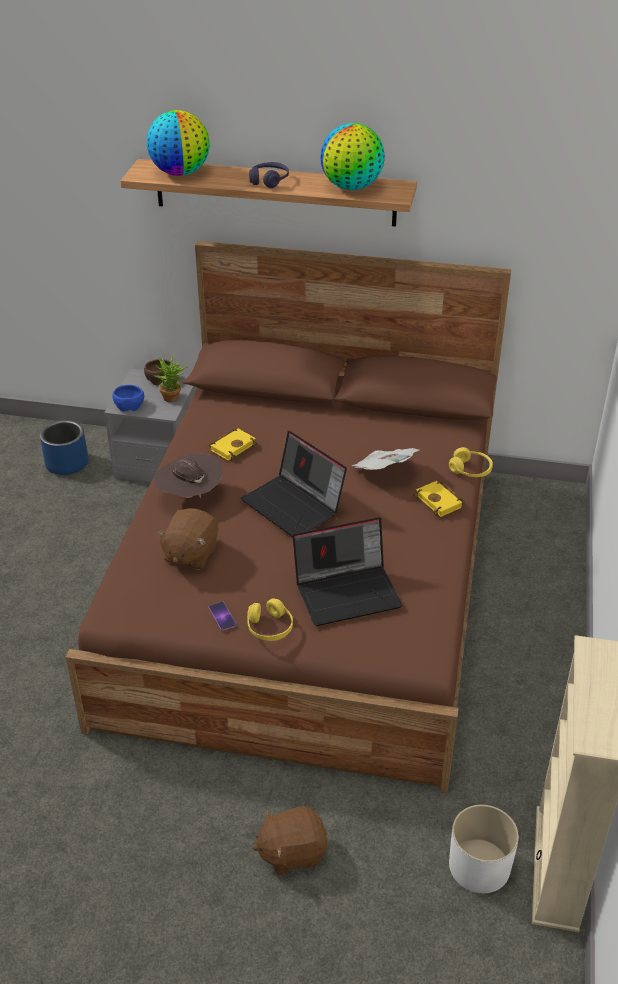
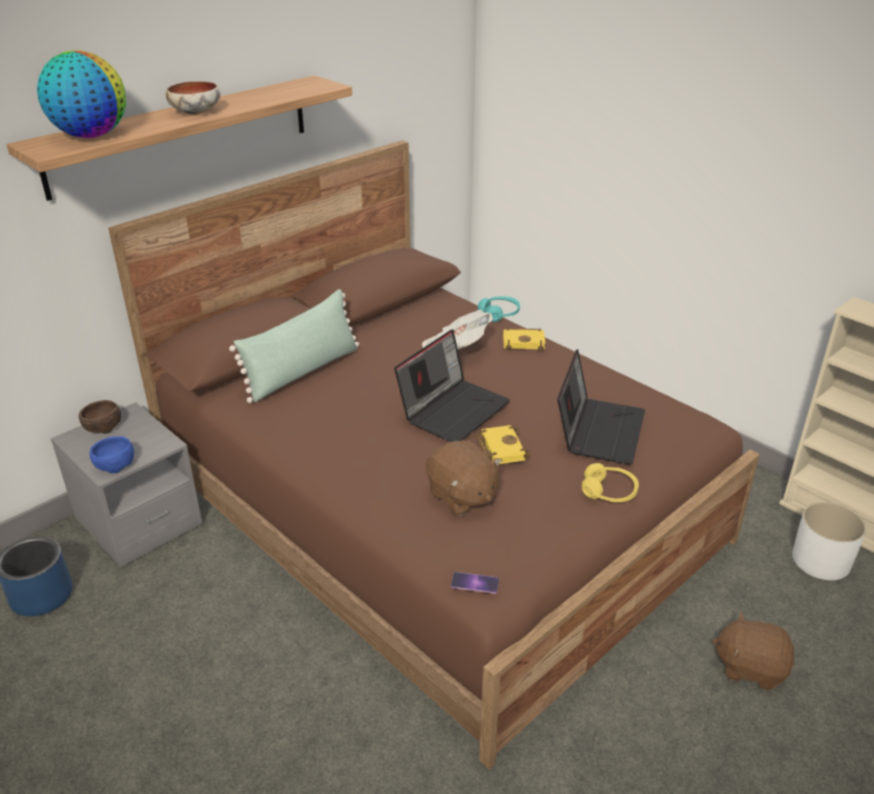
camera: 55 degrees left, 5 degrees down
(173, 399) = (150, 431): potted plant -> none
(190, 496) = (364, 464): brown hat -> none
(222, 616) = (570, 514): phone -> phone (475, 583)
(232, 446) = (317, 410): yellow book -> yellow book (499, 448)
(269, 181) = (196, 112): purple headphones -> bowl
(273, 417) = (303, 372): none -> green pillow
(292, 851) = (750, 667): brown plush toy -> brown plush toy turned 90 degrees clockwise
(294, 505) = (453, 409): laptop -> laptop turned 45 degrees counterclockwise
(352, 187) = (279, 93): globe -> none
(470, 470) = (499, 314): yellow headphones -> turquoise headphones

